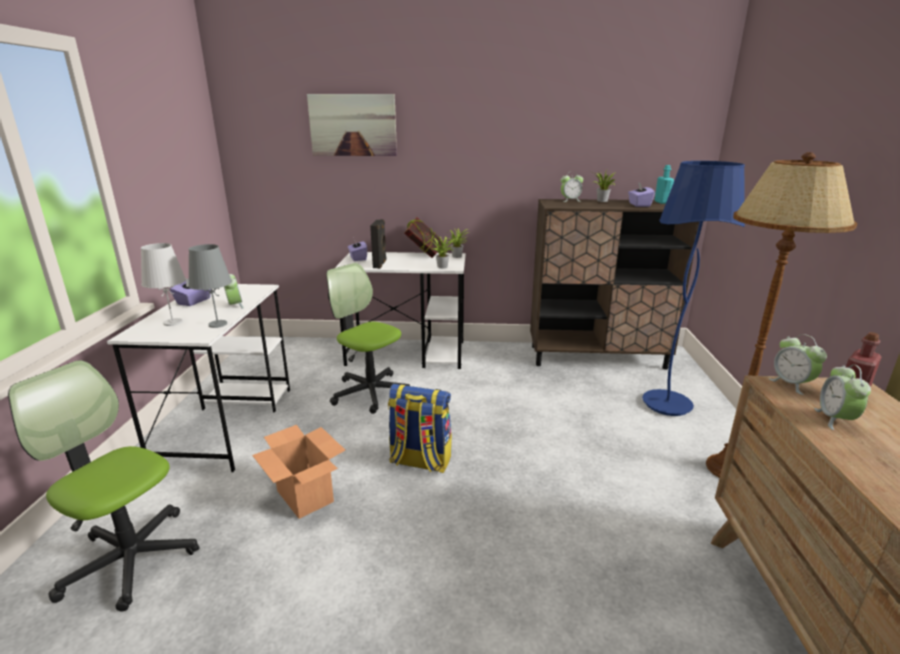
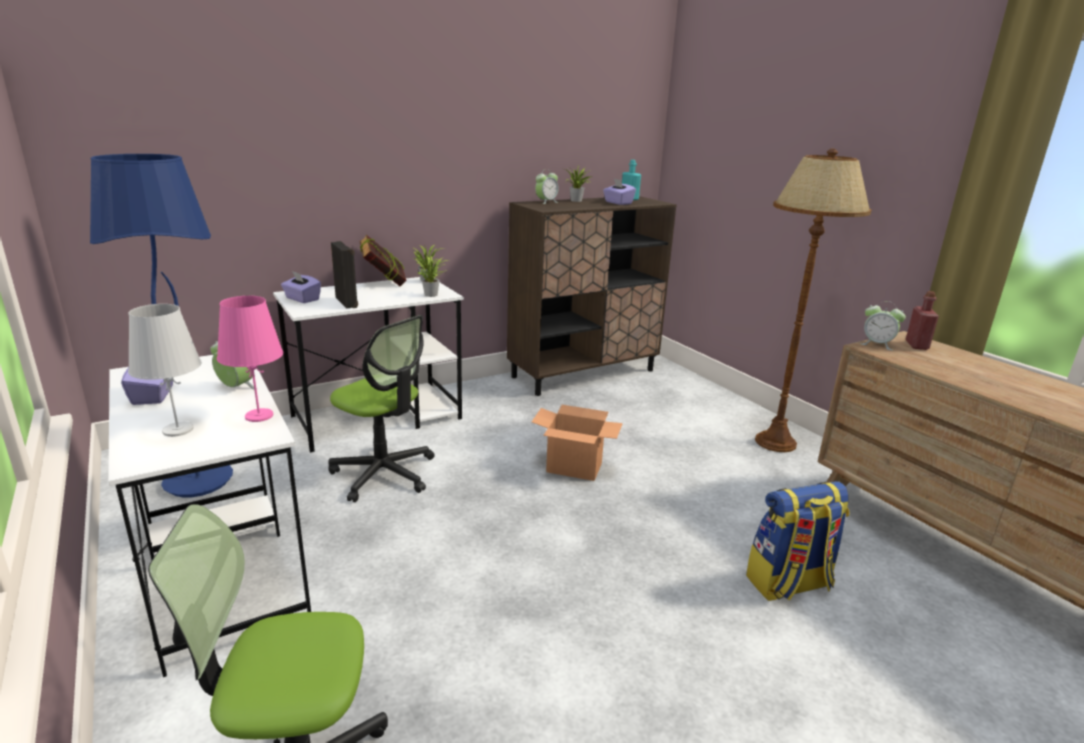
camera: 35 degrees left, 0 degrees up
(217, 324) = (258, 416): grey table lamp -> pink table lamp
(305, 496) = (445, 611): cardboard box -> cardboard box (575, 467)
(353, 125) = (268, 110): picture -> none
(370, 392) = (384, 473): office chair -> office chair turned 150 degrees counterclockwise
(420, 461) = (528, 526): backpack -> backpack (789, 584)
(666, 404) = (683, 403): blue floor lamp -> blue floor lamp (199, 481)
(835, 419) = (931, 362): alarm clock -> none

